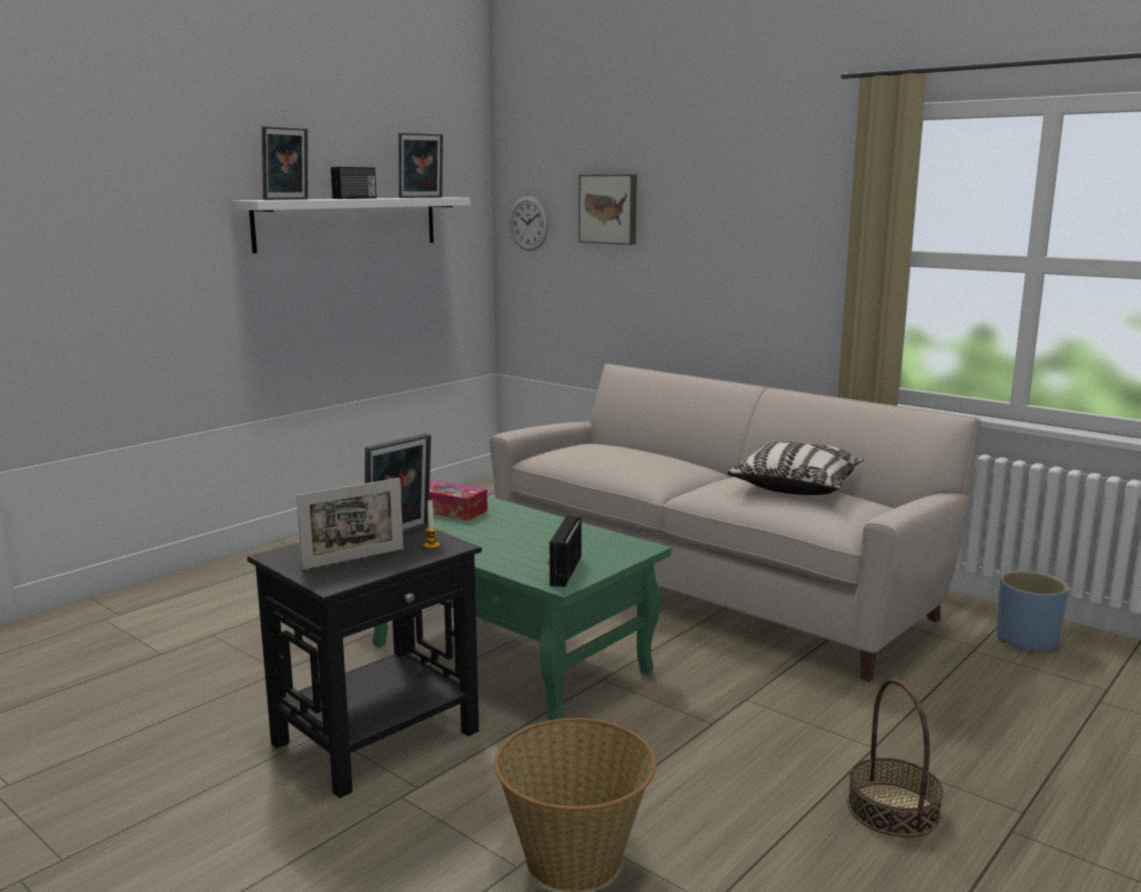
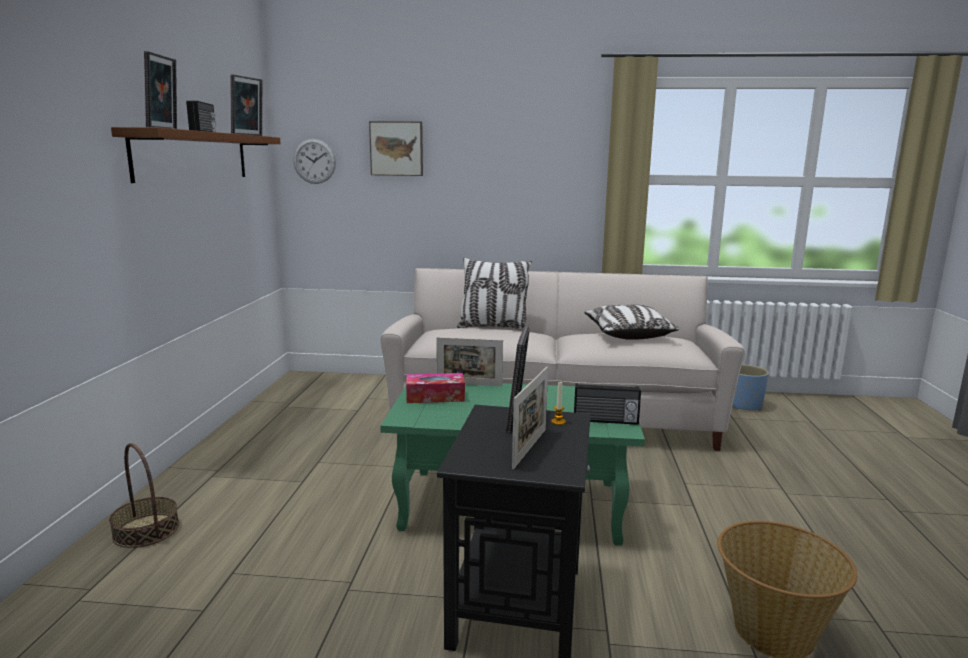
camera: 35 degrees left, 0 degrees up
(348, 223) = (193, 156): white shelf -> brown shelf
(508, 506) = (469, 384): none -> picture frame
(564, 571) = (605, 421): radio -> radio turned 60 degrees counterclockwise
(652, 450) = (493, 327): none -> pillow
(892, 809) = (845, 521): basket -> basket (146, 530)

